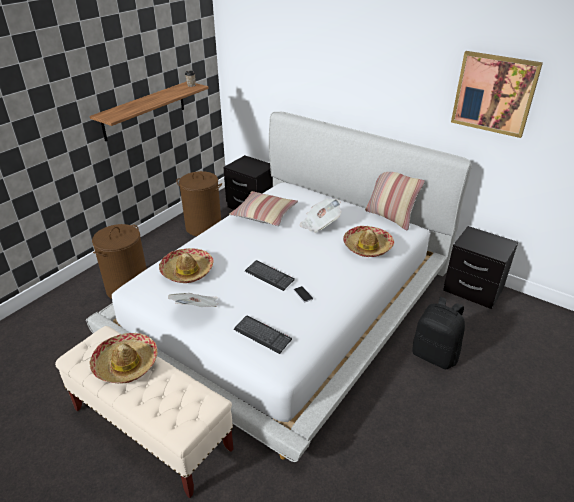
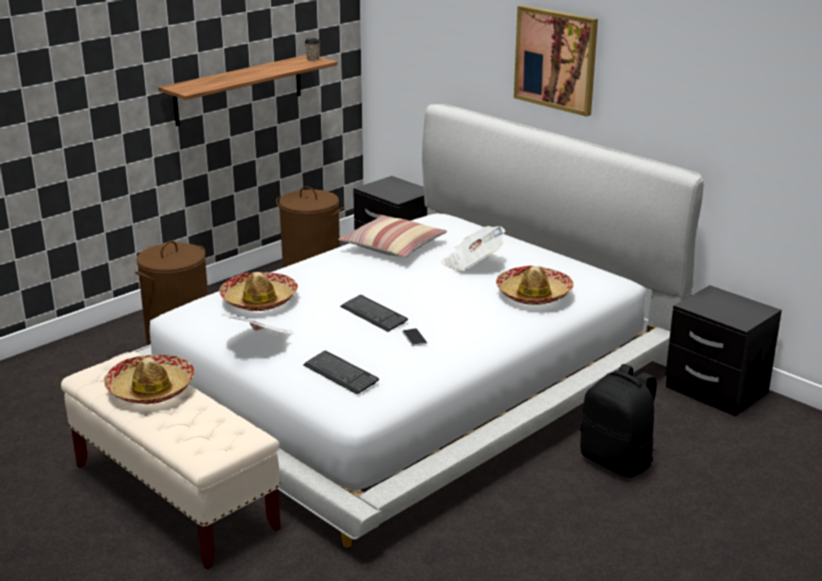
camera: 10 degrees right, 10 degrees down
(390, 217) = (587, 264): pillow -> none
(494, 93) = (731, 76): picture -> picture (556, 59)

